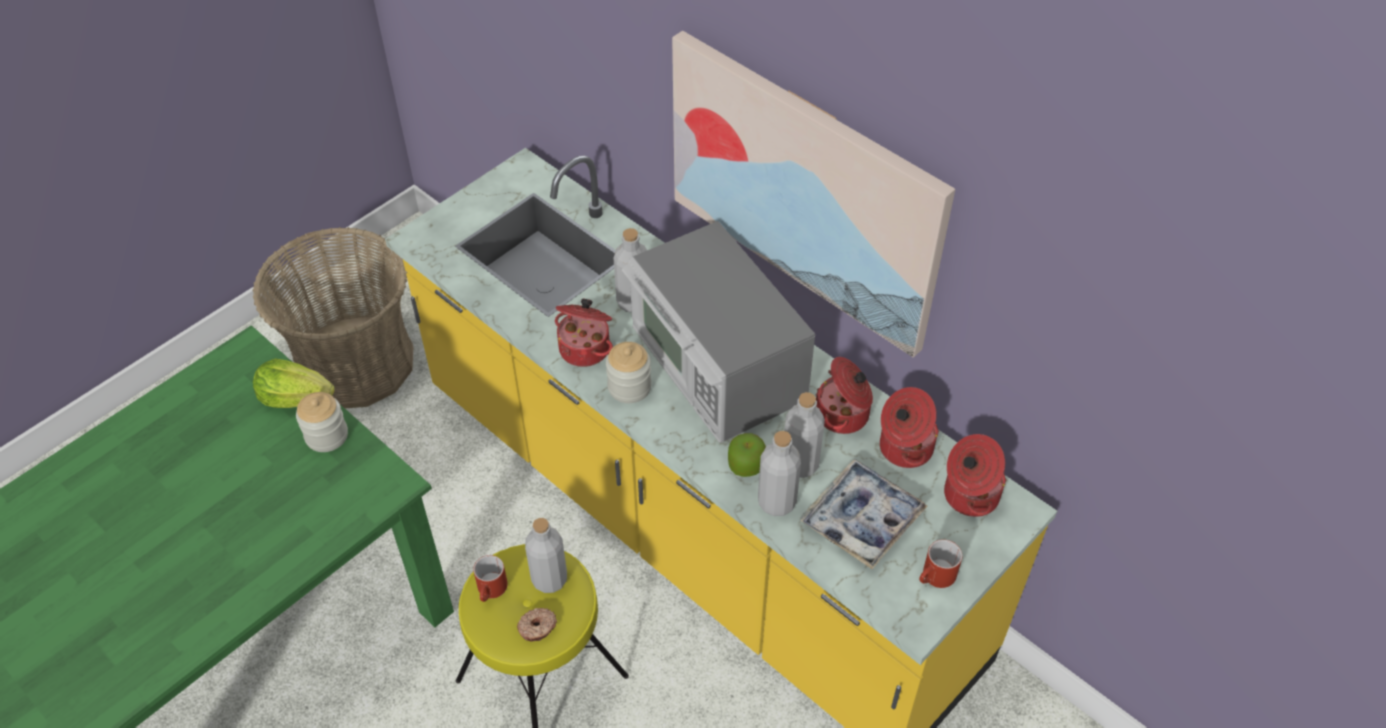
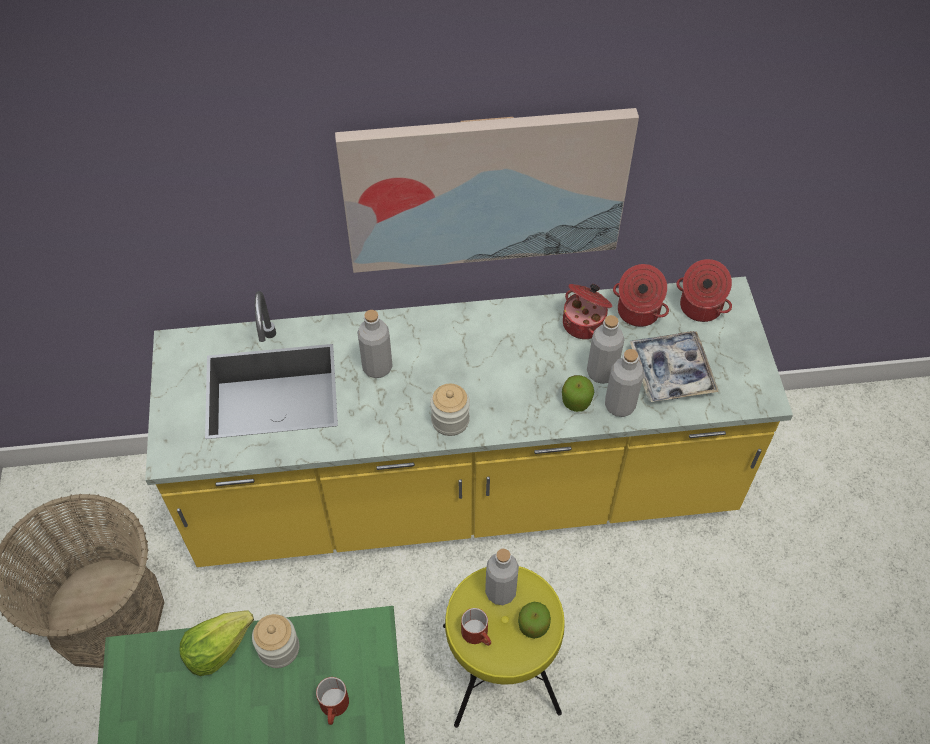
camera: 50 degrees left, 5 degrees up
(537, 628) = (533, 625): donut -> apple
(586, 348) = (390, 422): cooking pot -> none
(715, 364) = (478, 360): microwave -> none
(935, 578) = (744, 367): red mug -> red mug (335, 708)

